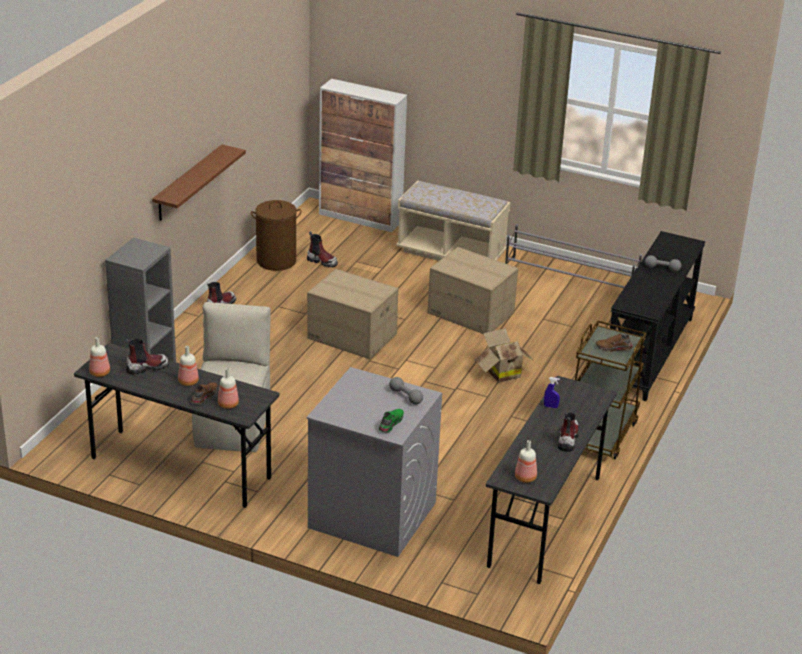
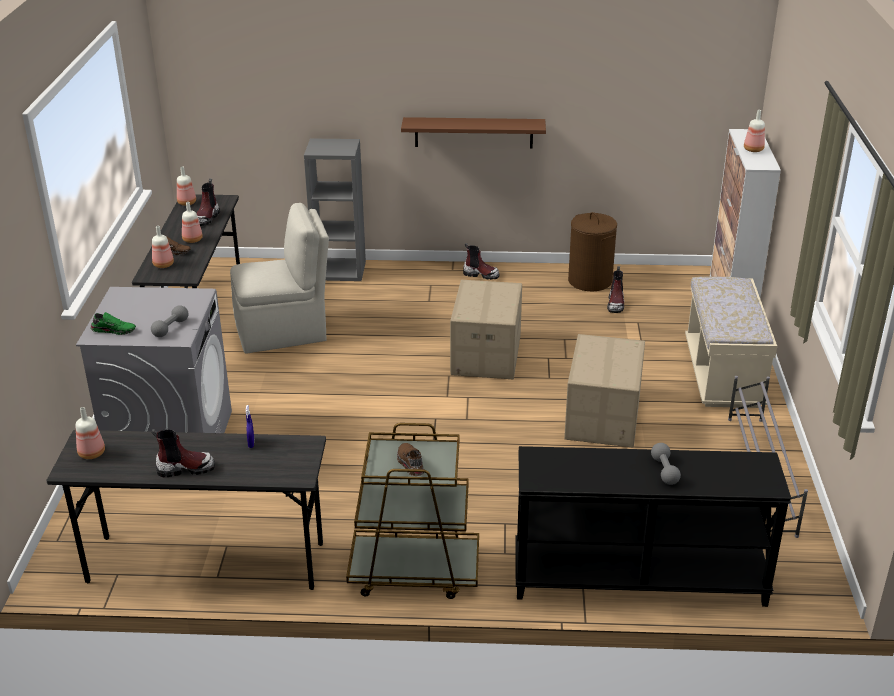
camera: 70 degrees right, 0 degrees up
(147, 367) = (206, 218): boot -> boot turned 60 degrees clockwise
(366, 92) = (753, 150): none -> bottle
(501, 373) = (492, 466): cardboard box -> none

